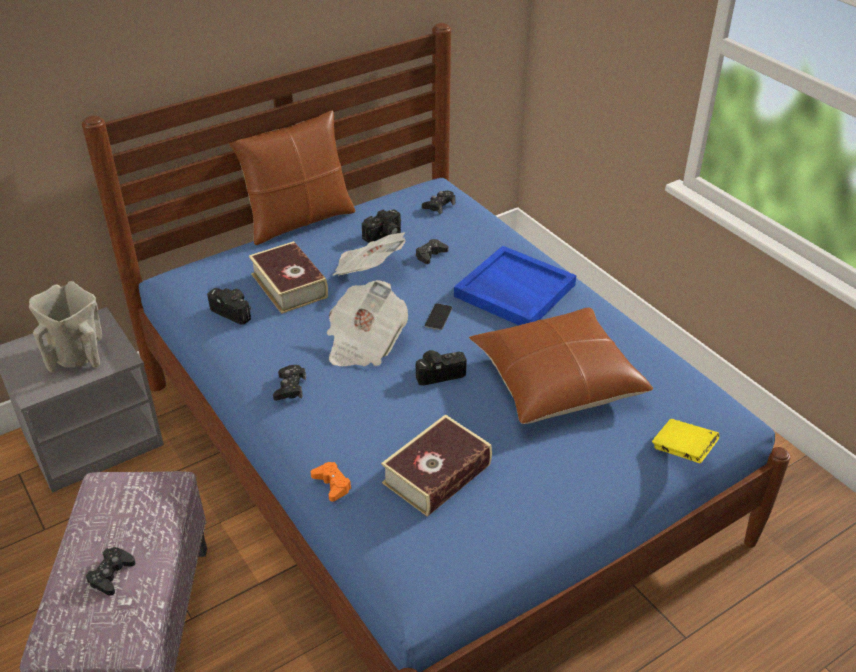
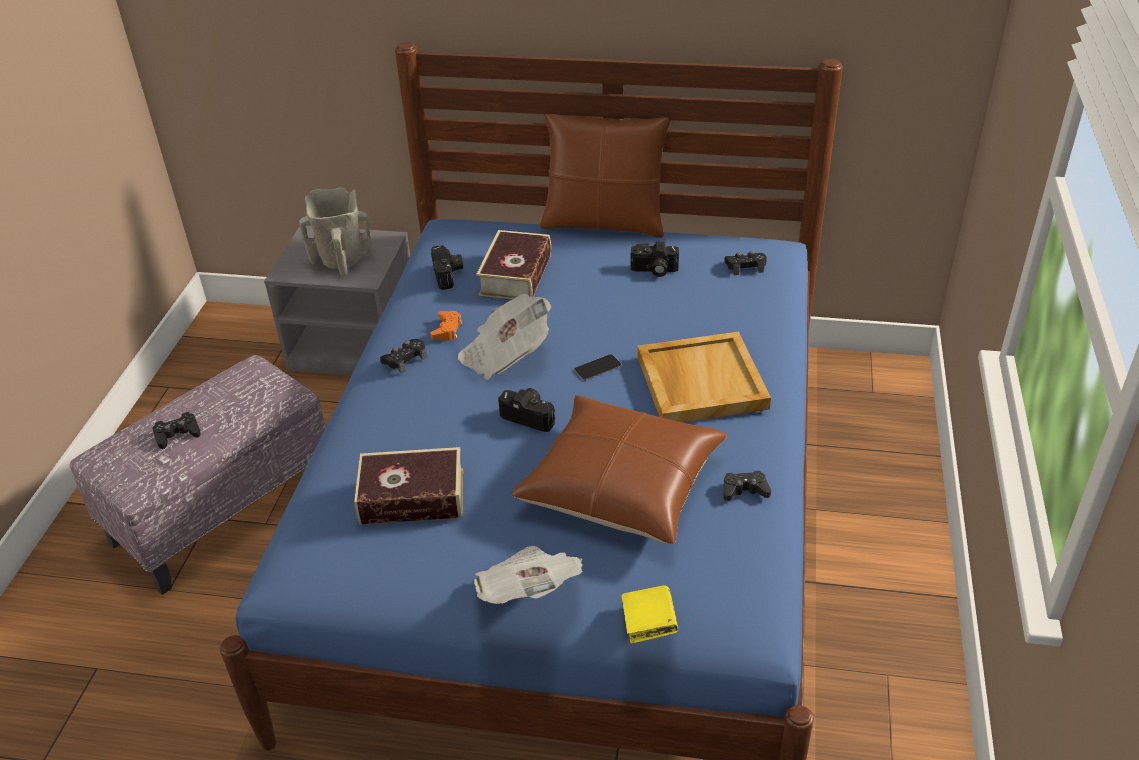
camera: 45 degrees right, 0 degrees up
(332, 484) = (333, 454): orange game controller -> orange game controller (447, 330)
(368, 270) = (596, 295): newspaper -> newspaper (529, 592)
(430, 255) = (670, 309): black game controller -> black game controller (744, 490)
(513, 291) = (700, 382): blue tray -> beige tray

